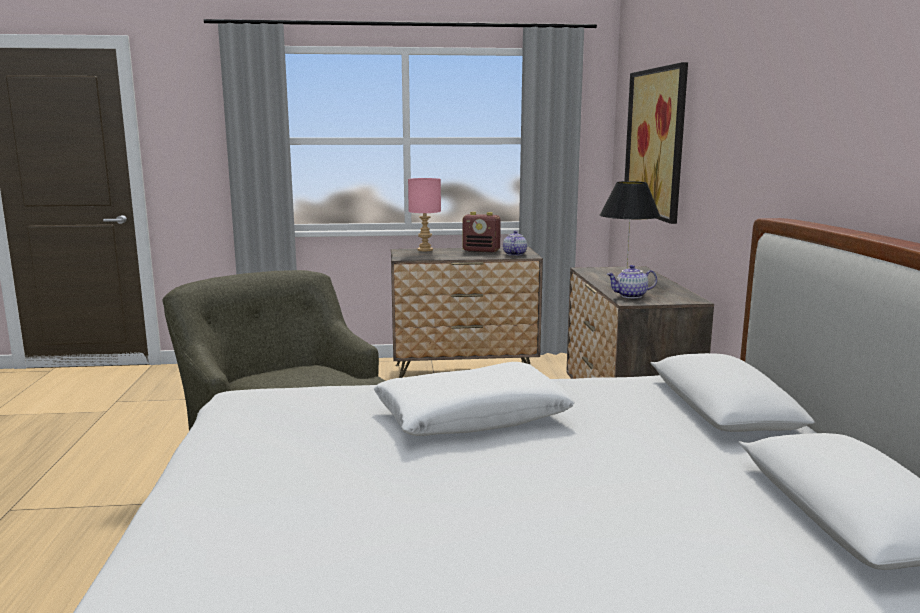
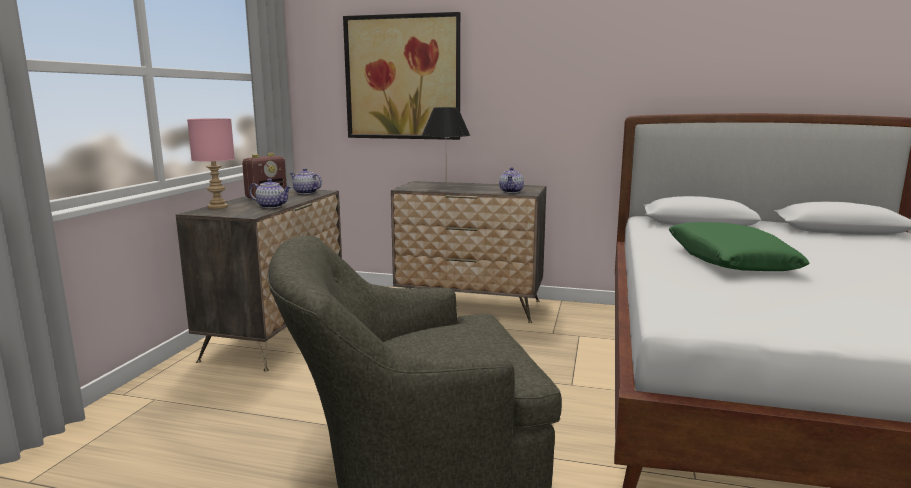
camera: 70 degrees left, 0 degrees up
(441, 257) = (272, 206): none -> teapot
(471, 416) = (729, 261): white pillow -> green pillow

